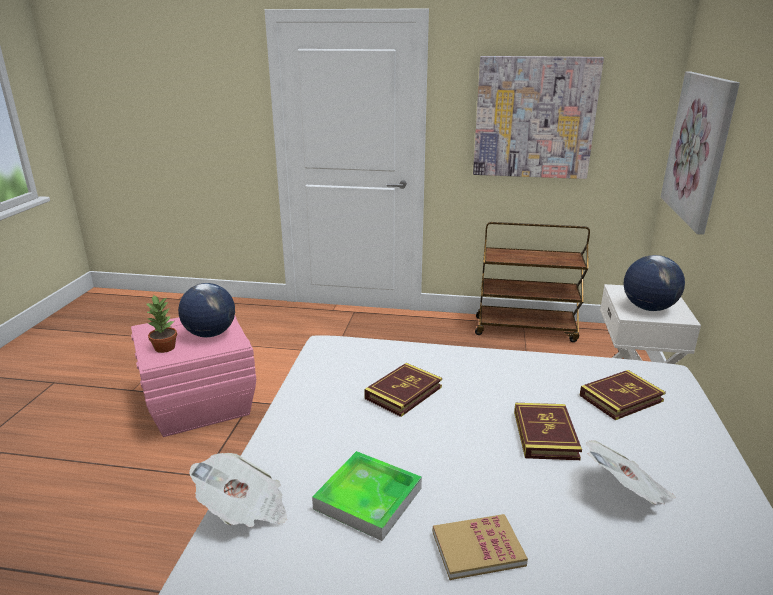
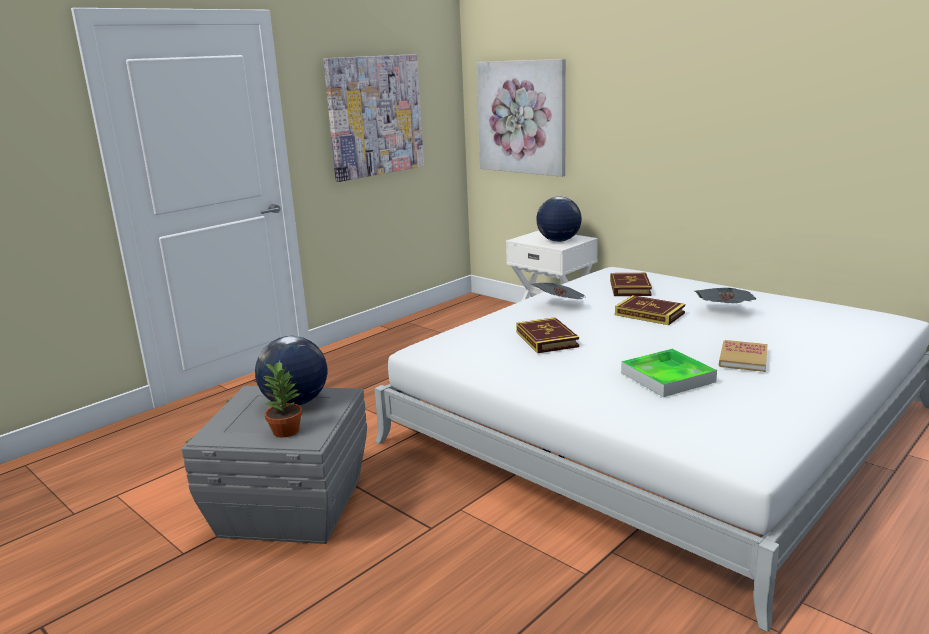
camera: 55 degrees left, 5 degrees down
(199, 403) = (290, 508): pink storage box -> grey storage box
(244, 509) = (640, 422): newspaper -> newspaper (560, 305)
(526, 329) = (416, 324): brown cart -> none

